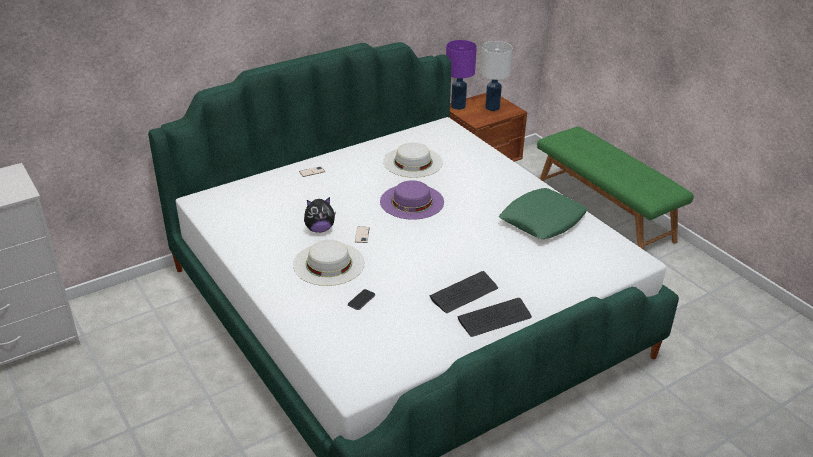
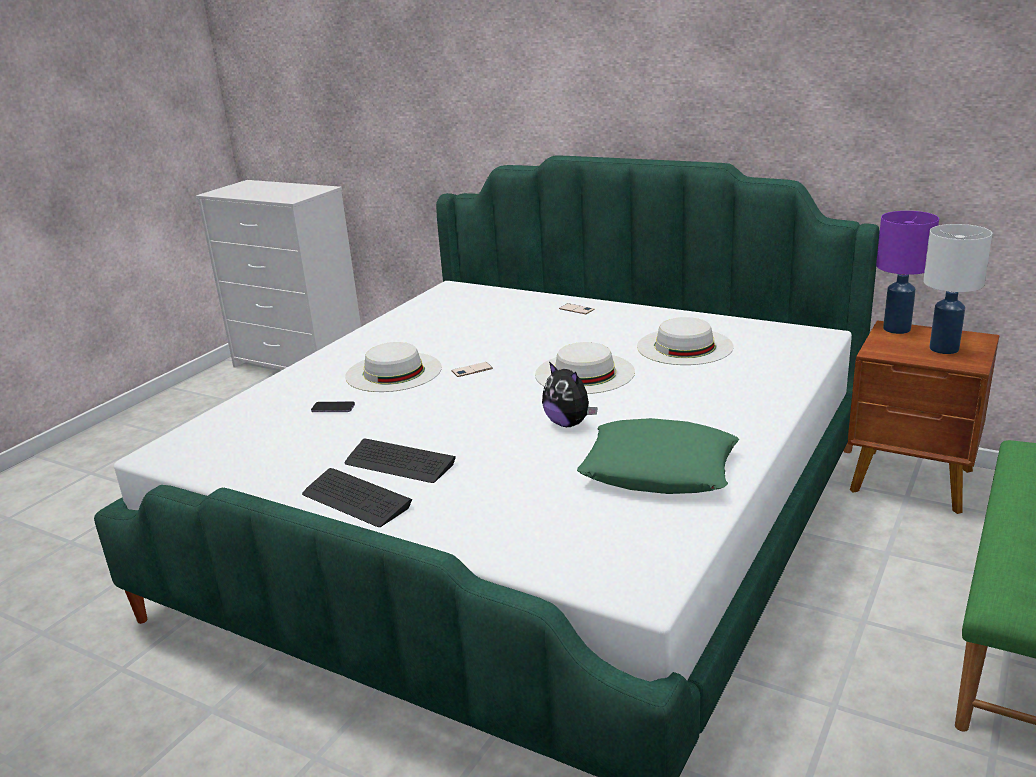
camera: 65 degrees right, 10 degrees down
(319, 229) = (459, 347): plush toy -> plush toy (569, 423)
(412, 201) = (584, 373): purple hat -> white hat

